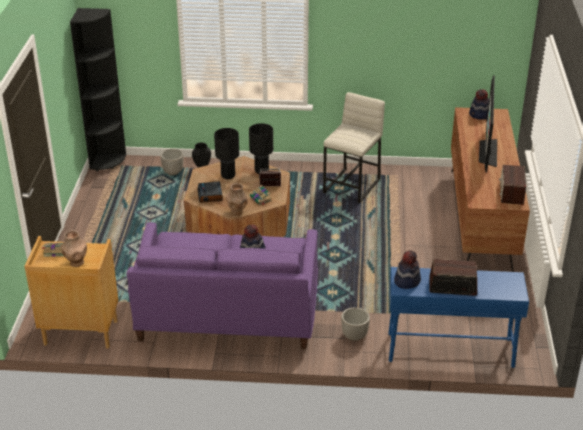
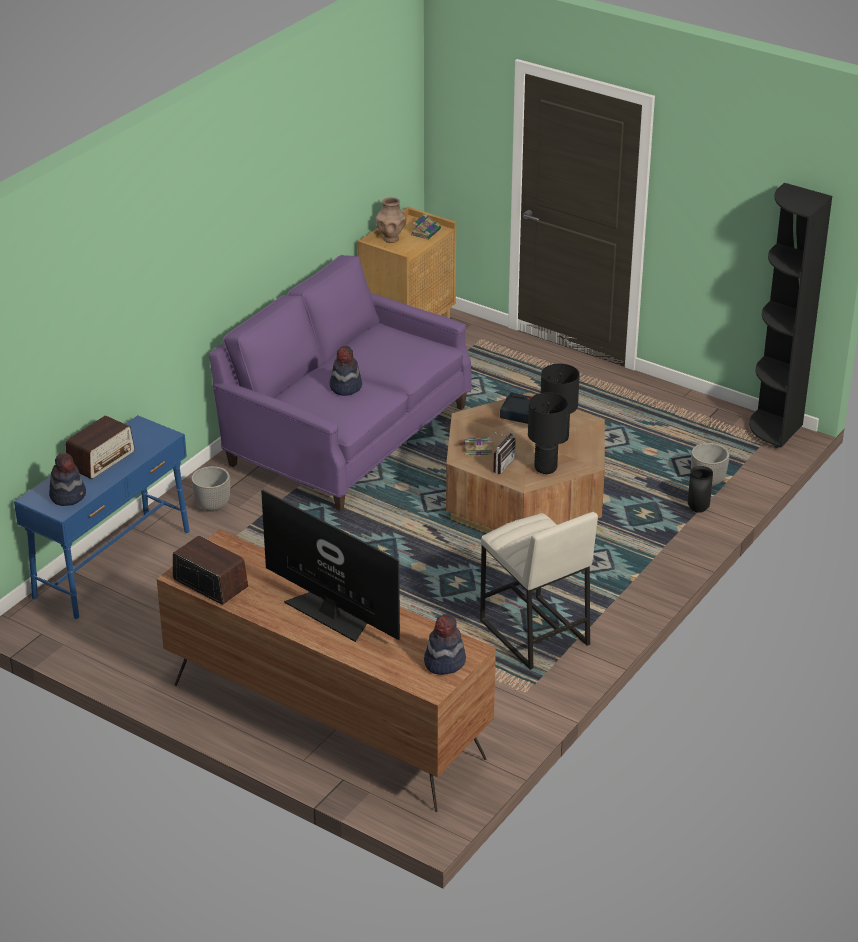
camera: 120 degrees right, 0 degrees up
(237, 212) = (463, 421): brown vase -> none
(406, 281) = (147, 433): hat -> hat (68, 495)

